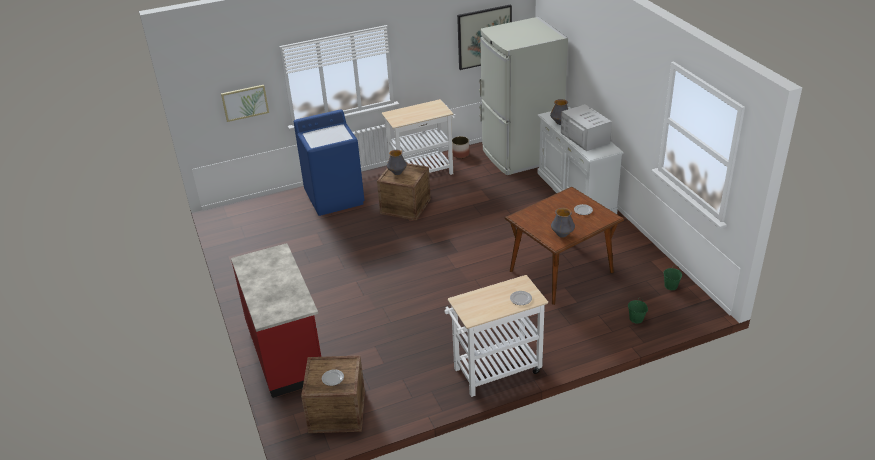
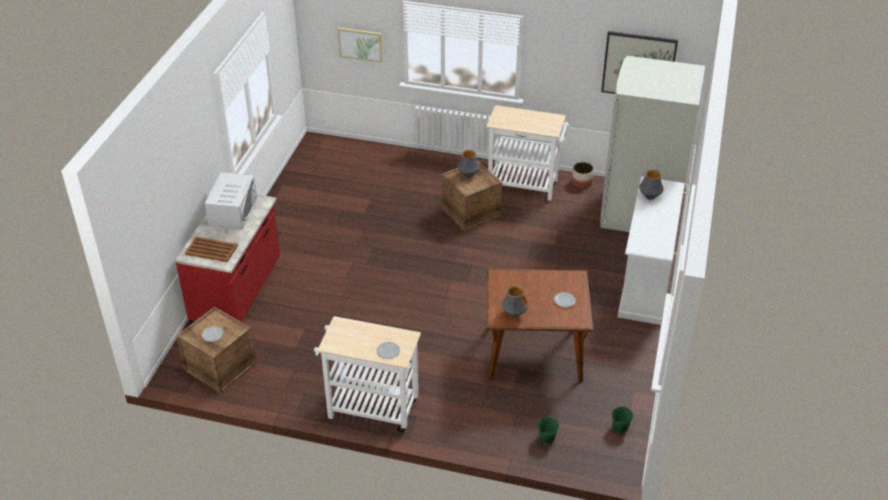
camera: 35 degrees right, 5 degrees up
(279, 305) = (211, 249): none -> brown tray
(335, 198) = (420, 172): blue washing machine -> none
(585, 137) = (653, 225): white microwave -> white microwave (233, 212)

